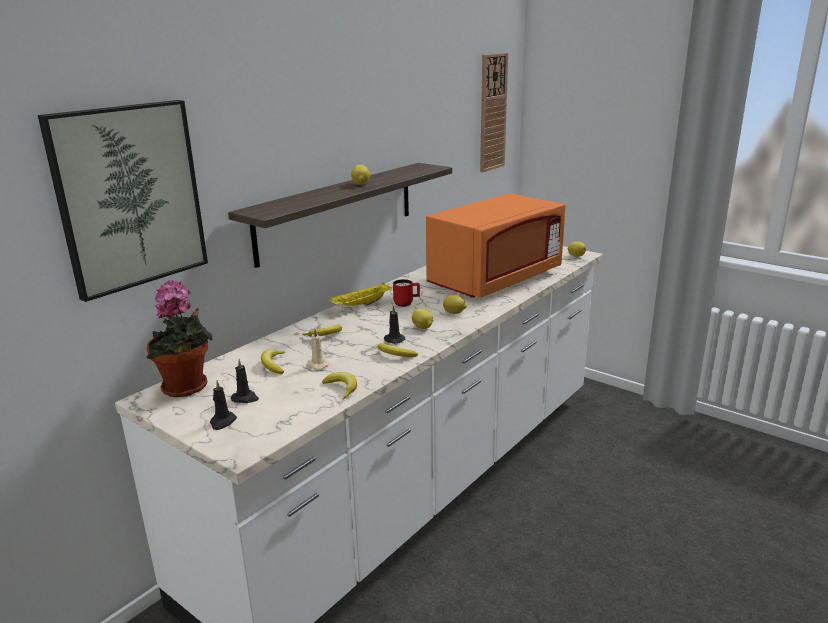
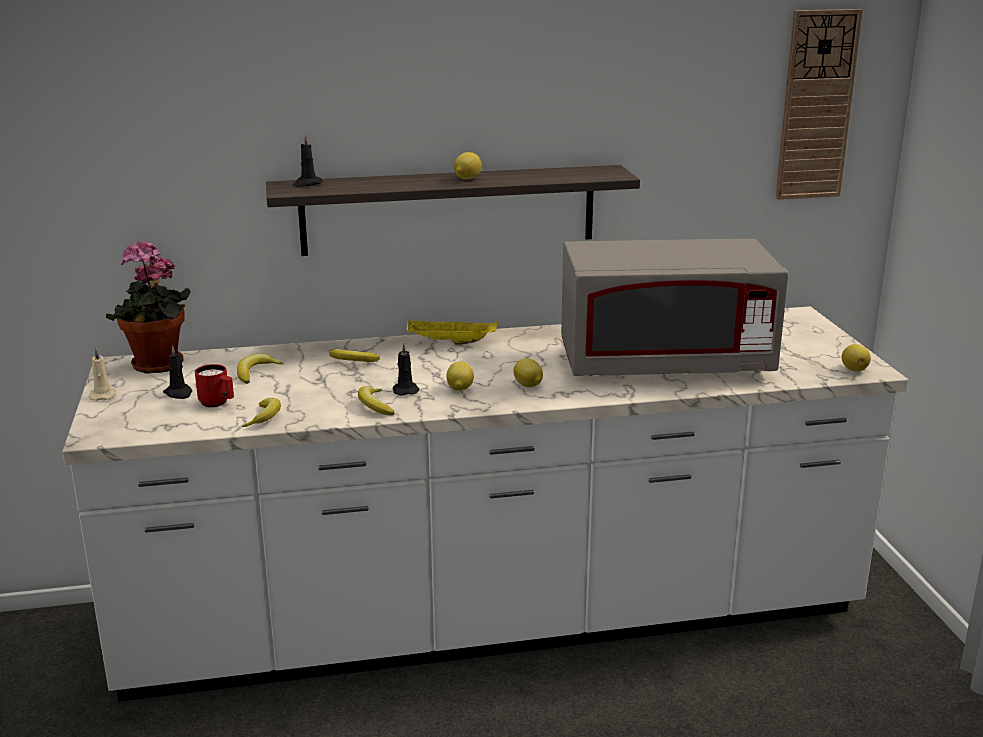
camera: 40 degrees right, 0 degrees up
(129, 197) = (136, 144): picture -> none
(222, 422) = (127, 406): black candle -> black candle (307, 184)
(317, 365) = (289, 387): beige candle -> beige candle (103, 395)
(406, 303) = (500, 357): red mug -> red mug (218, 403)
(495, 280) = (664, 364): orange microwave -> grey microwave

